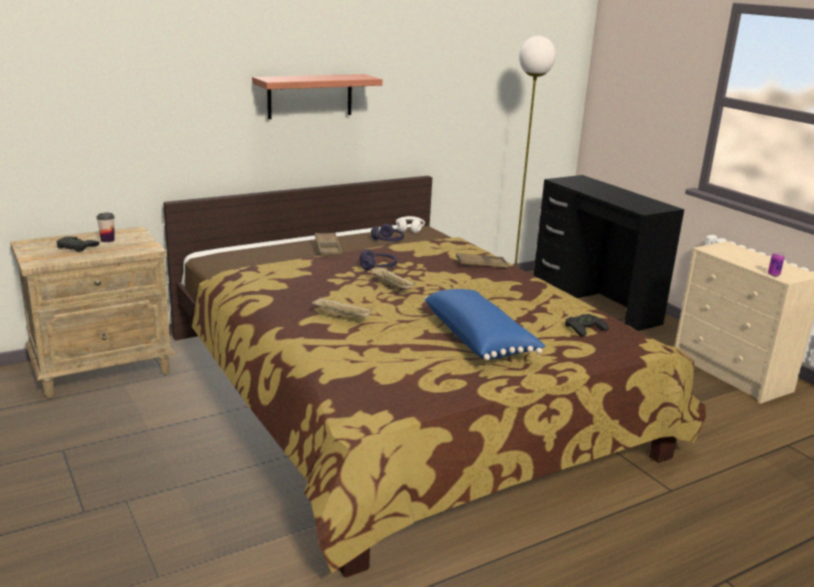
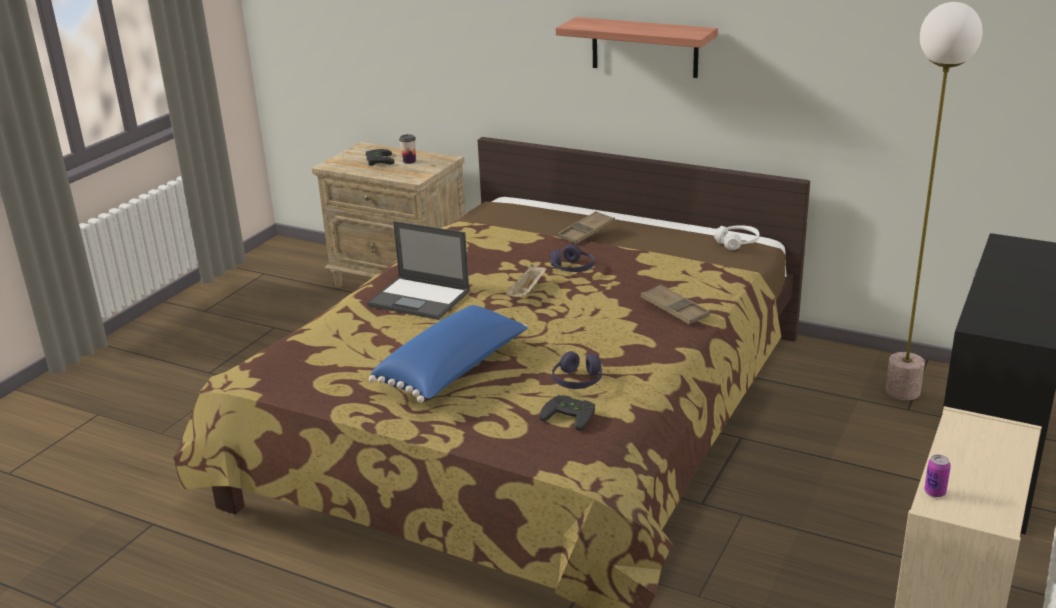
camera: 60 degrees right, 5 degrees up
(343, 317) = (420, 298): beige tray -> laptop
(387, 240) = (675, 247): purple headphones -> purple headphones (577, 381)

